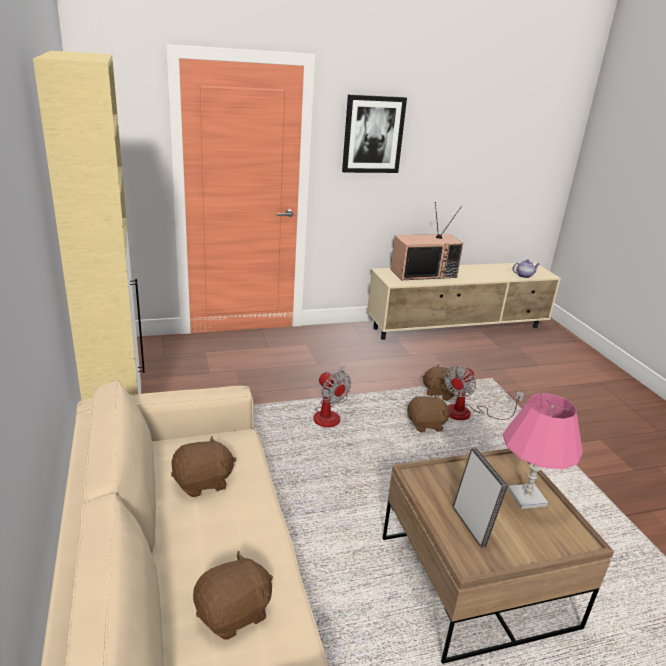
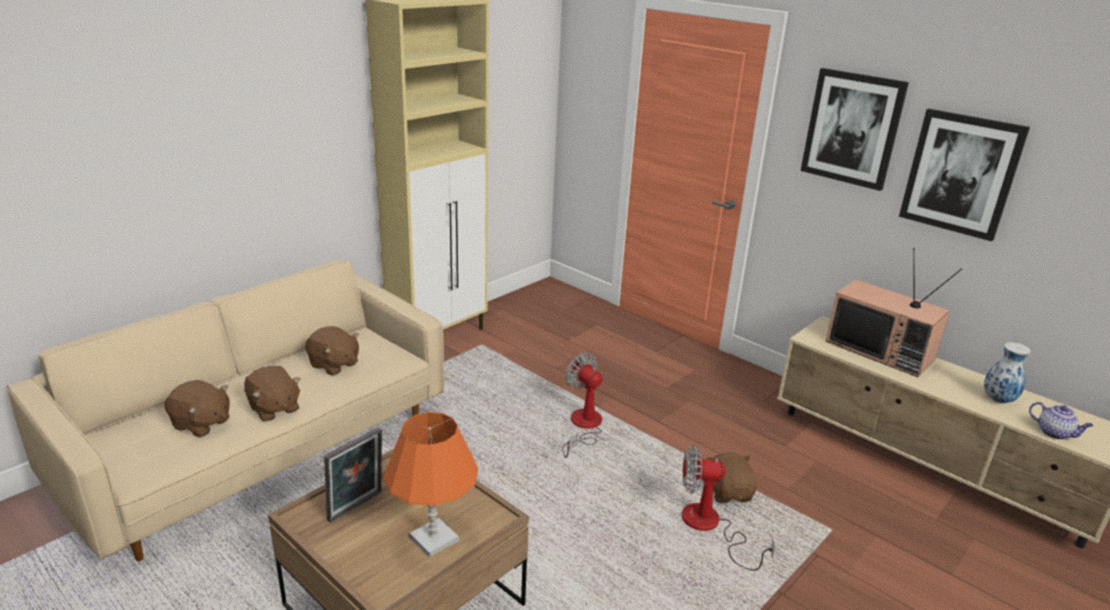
camera: 60 degrees right, 0 degrees up
(329, 414) = (583, 427): fan -> fan turned 120 degrees clockwise
(426, 425) = (643, 499): brown plush toy -> brown plush toy (274, 408)
(440, 150) = (961, 174): none -> picture
(490, 272) = (998, 400): none -> vase
(526, 497) = (433, 538): pink table lamp -> orange table lamp

